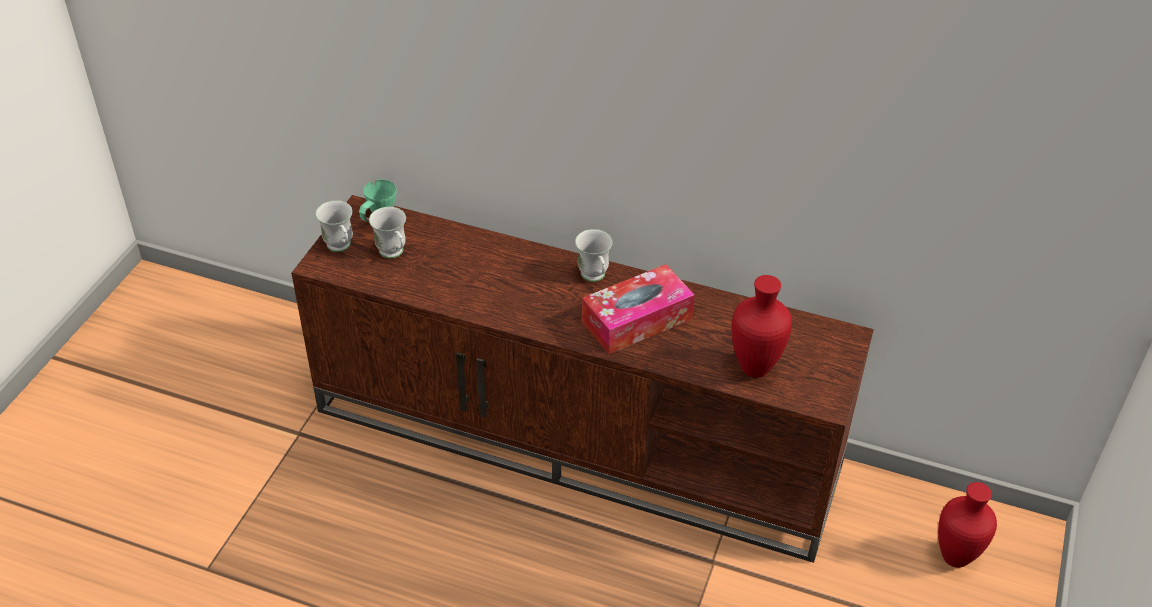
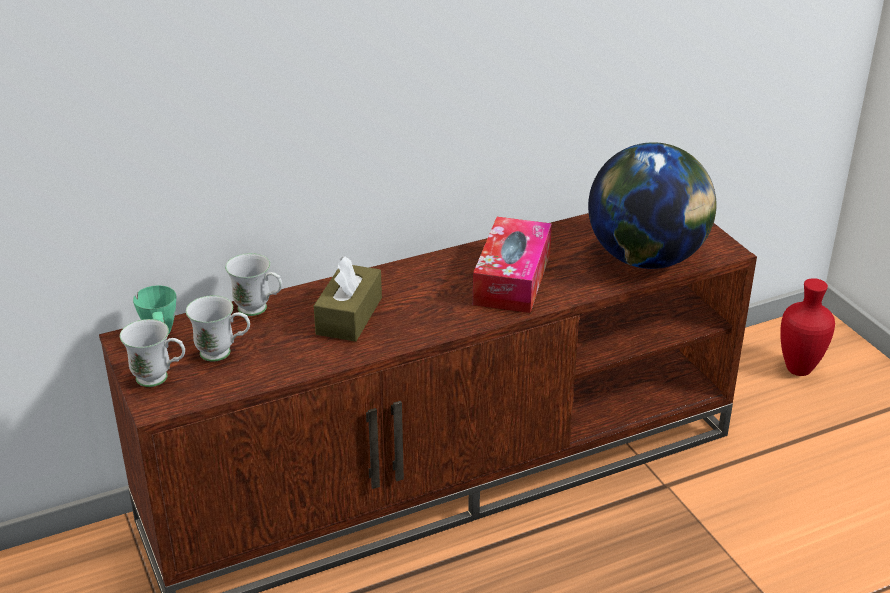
camera: 45 degrees left, 10 degrees down
(497, 277) = (349, 316): none -> brown tissue box
(595, 278) = (432, 270): white mug -> white mug (259, 310)
(756, 370) = (647, 258): red vase -> globe

